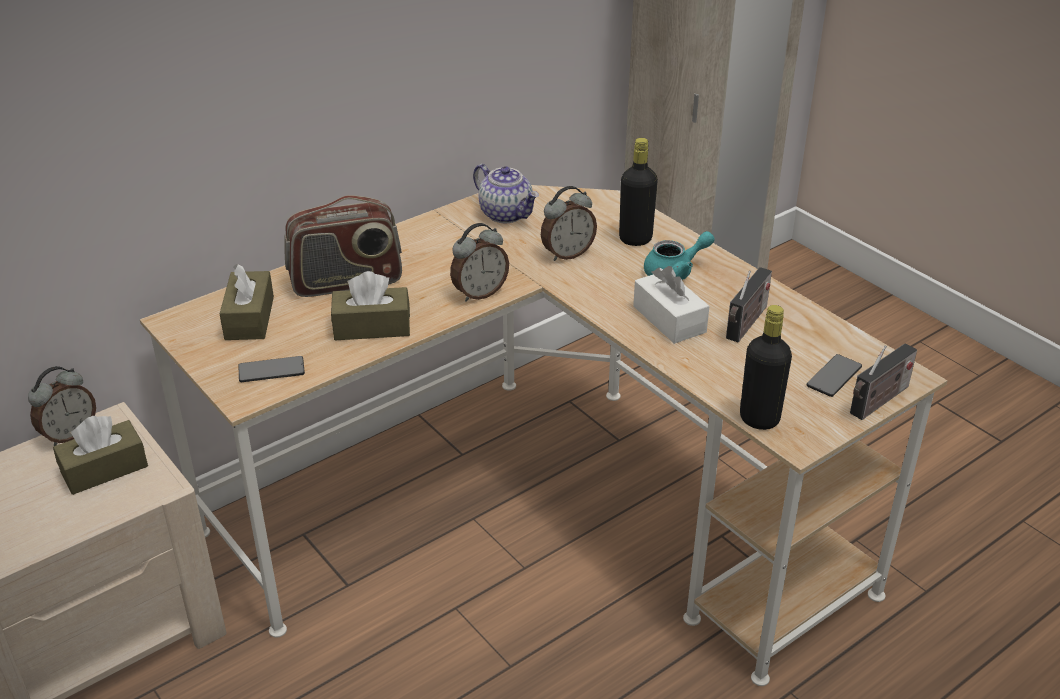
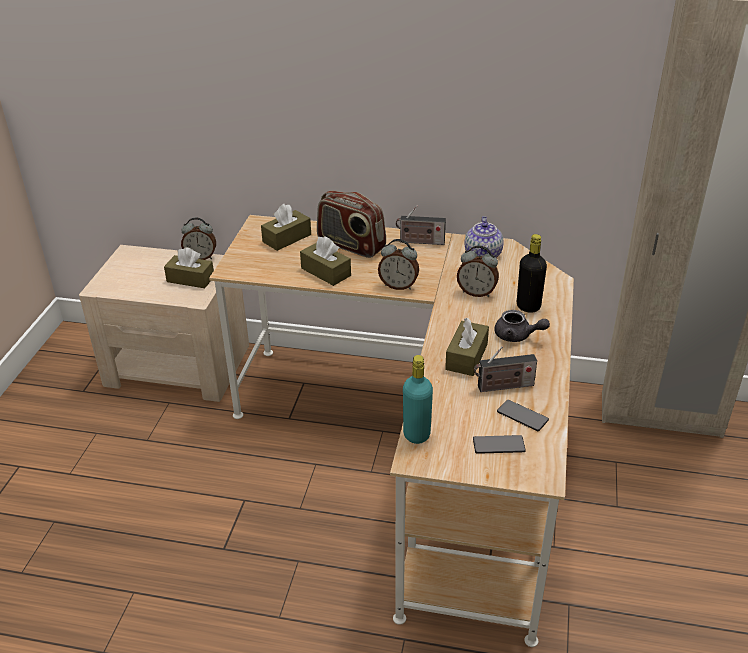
camera: 50 degrees right, 0 degrees up
(271, 370) = (256, 266): phone -> phone (522, 416)
(669, 319) = (466, 357): white tissue box -> brown tissue box
(675, 272) = (517, 336): turquoise teapot -> grey teapot
(759, 419) = (416, 434): black bottle -> turquoise bottle
(878, 402) = (497, 475): radio -> radio (420, 242)

